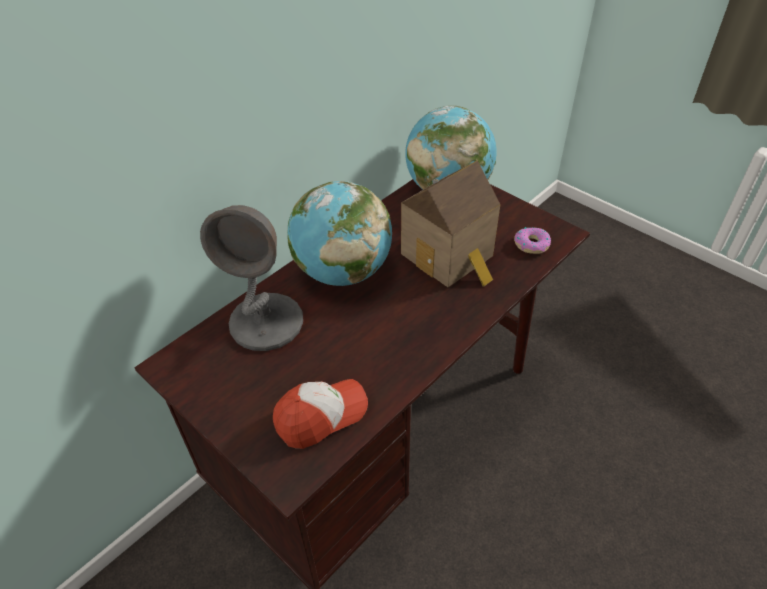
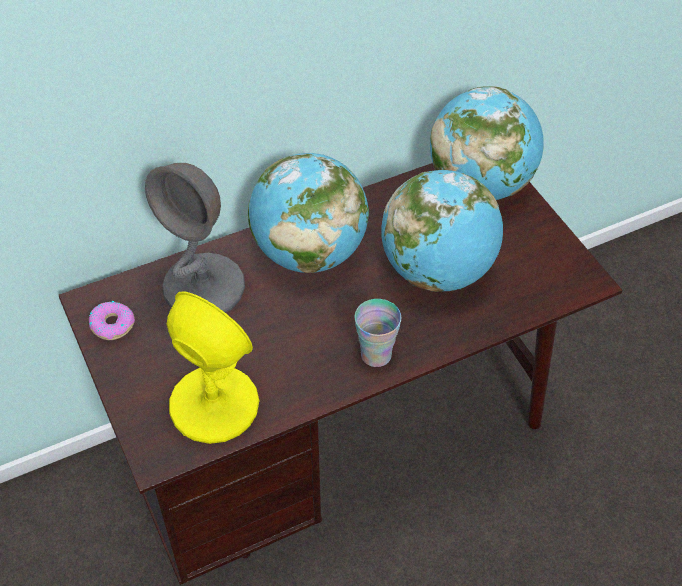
camera: 20 degrees right, 5 degrees up
(321, 416) = (213, 405): cap -> yellow table lamp
(437, 332) = (376, 355): none -> cup
(450, 257) = (438, 271): toy house -> globe
(531, 244) = (541, 284): donut -> donut (112, 324)

